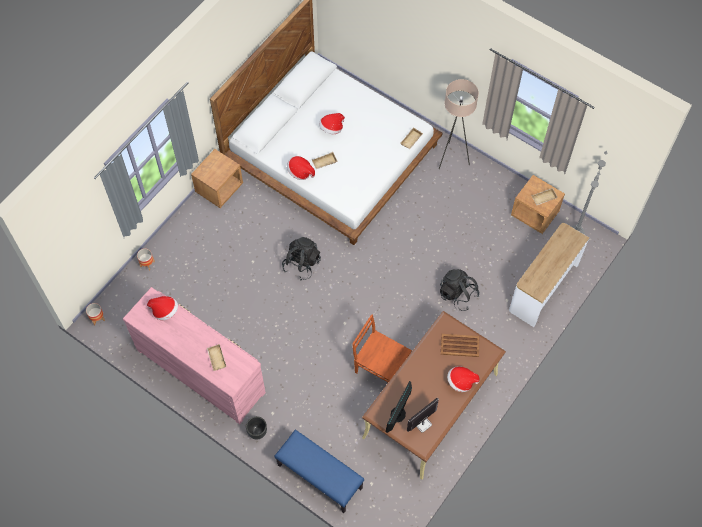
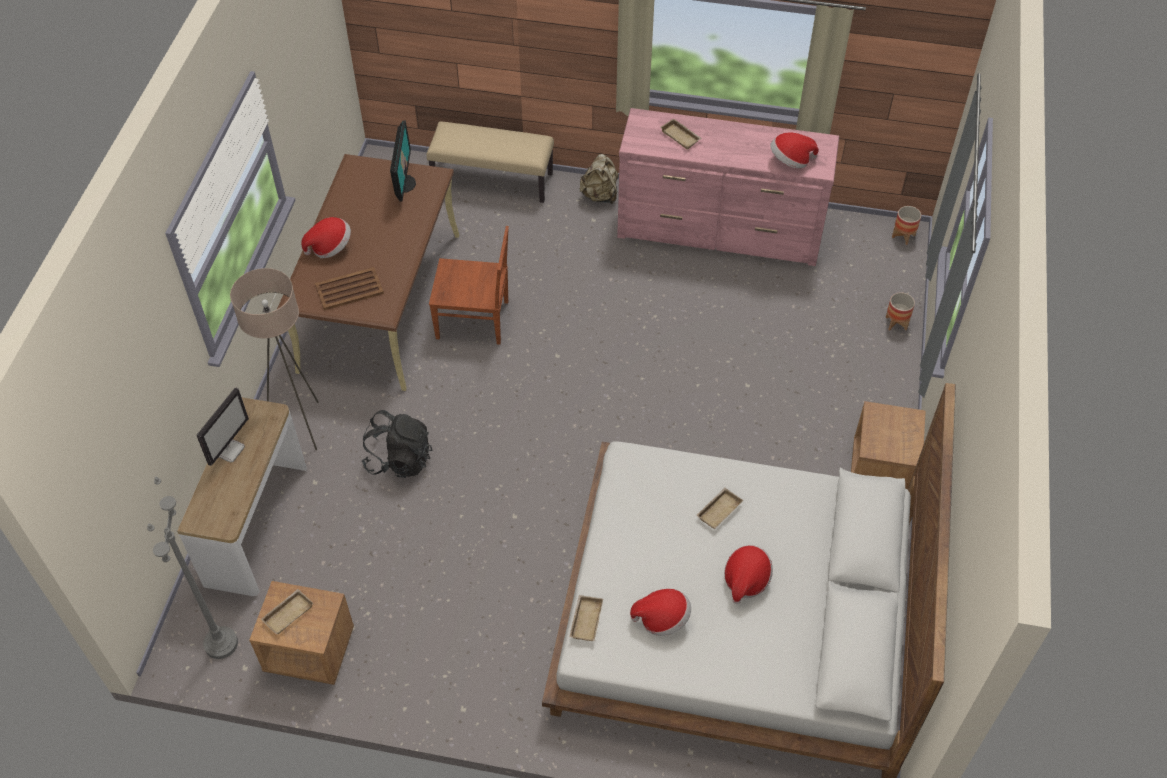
camera: 155 degrees right, 10 degrees down
(257, 431) = (600, 195): black planter -> beige backpack
(300, 172) = (749, 478): hat -> hat (662, 618)
(302, 264) = (670, 410): black backpack -> none
(319, 477) = (493, 180): blue bench -> beige bench
(422, 424) = (366, 185): monitor -> monitor (229, 449)
(452, 158) = (507, 698): beige floor lamp -> beige floor lamp (300, 426)

